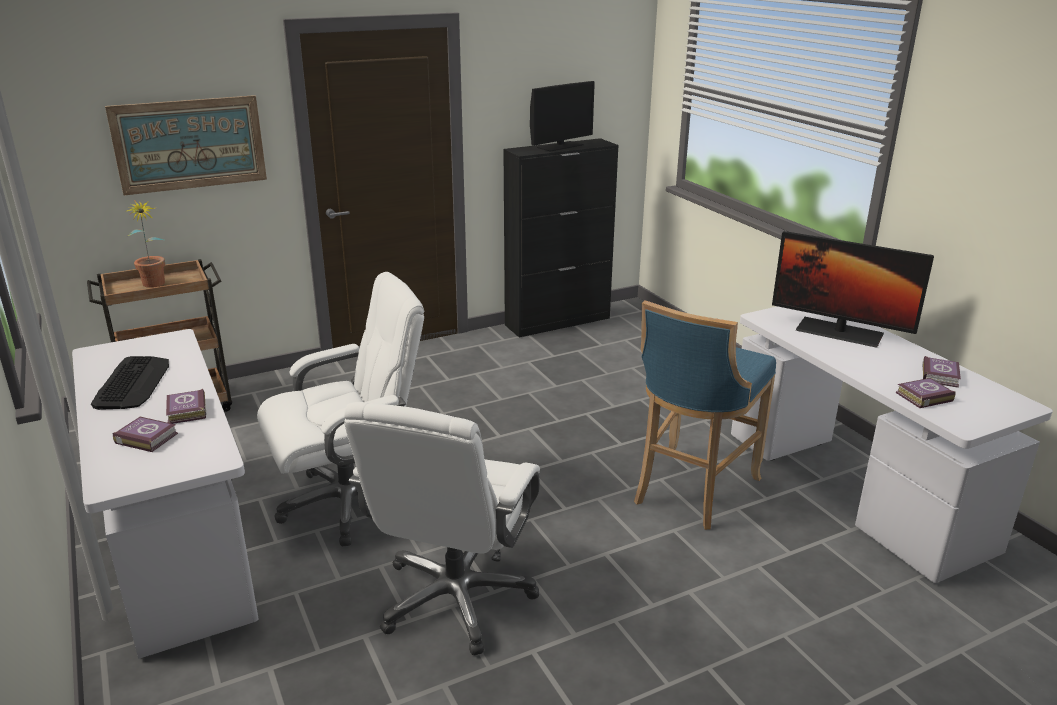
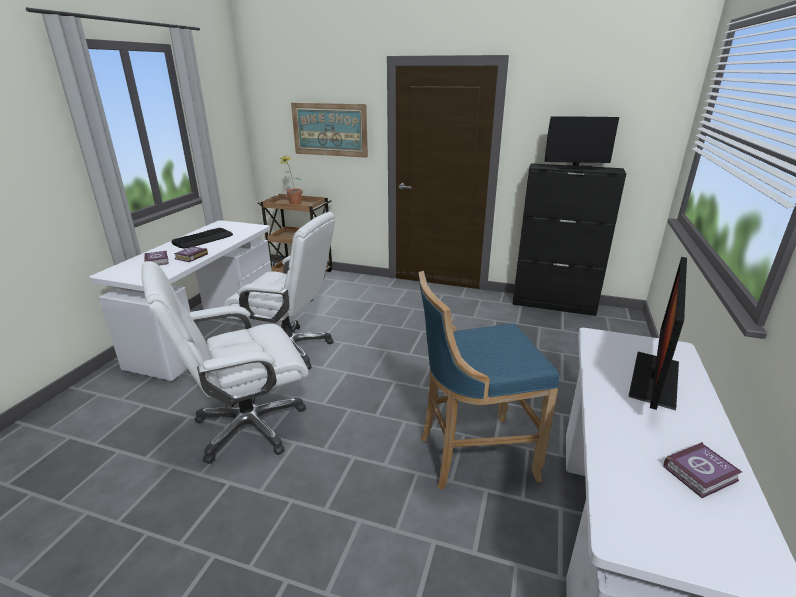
camera: 45 degrees right, 0 degrees up
(839, 332) = (654, 379): monitor -> monitor turned 45 degrees clockwise
(922, 396) = (630, 479): book -> none

